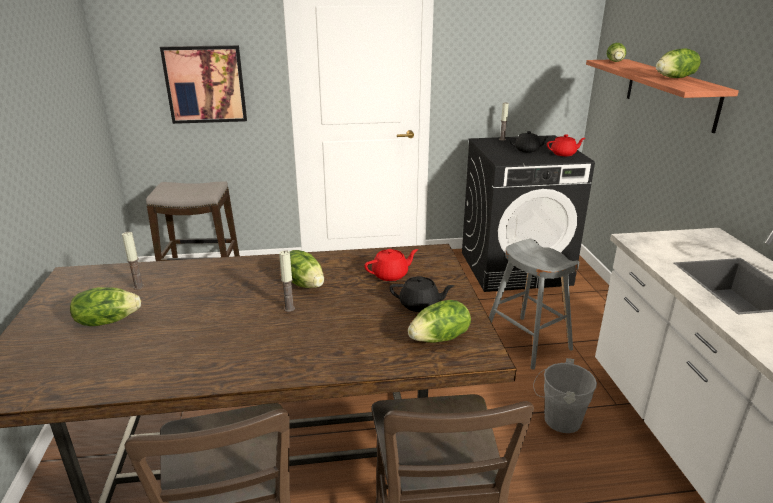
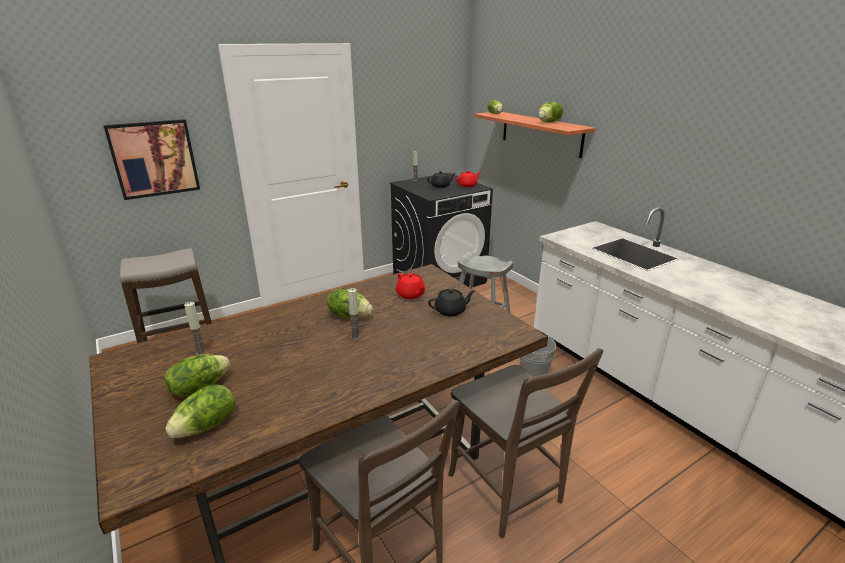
camera: 25 degrees left, 0 degrees up
(391, 275) = (410, 295): red teapot -> red teapot turned 105 degrees clockwise
(440, 338) = (484, 330): lettuce -> lettuce (207, 426)

